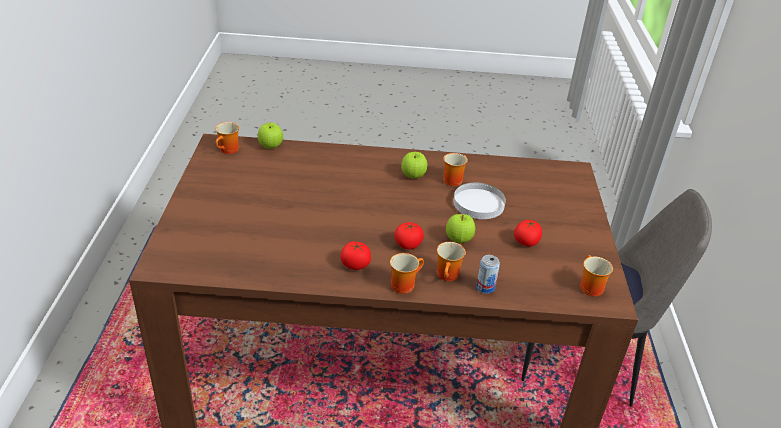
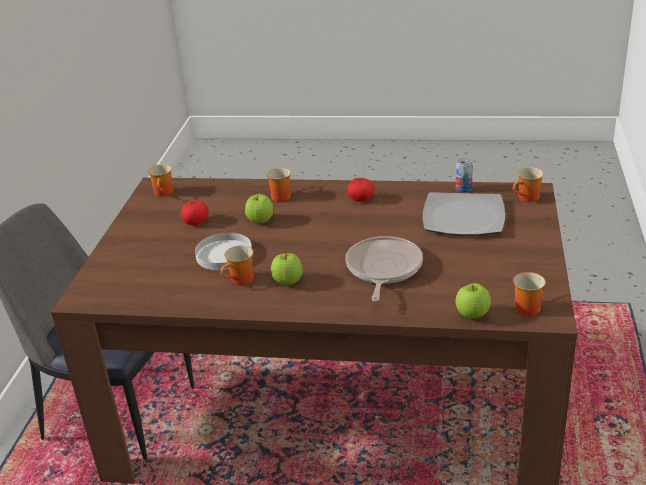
camera: 170 degrees left, 5 degrees down
(250, 233) = (462, 218): none -> plate
(334, 183) = (383, 269): none -> frying pan
(403, 283) = (320, 189): mug -> mug (527, 198)
(408, 244) = (310, 215): tomato -> none
(485, 287) = (252, 189): can -> can (463, 189)

